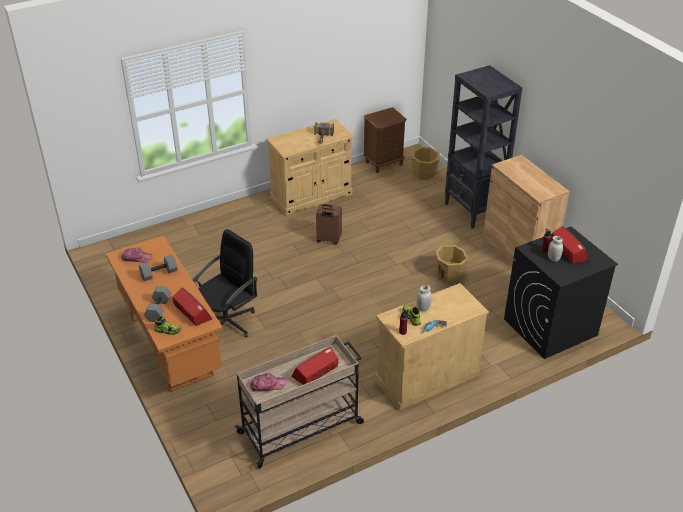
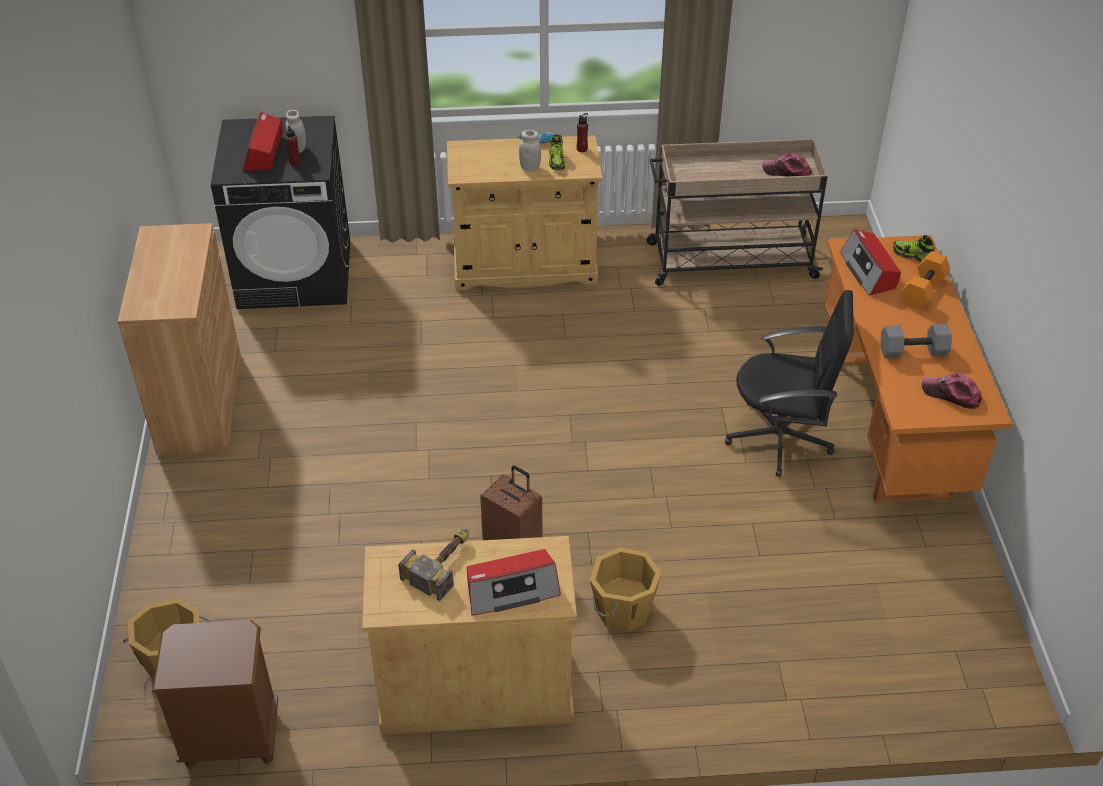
camera: 155 degrees left, 5 degrees up
(159, 310) = (922, 290): grey dumbbell -> orange dumbbell
(227, 322) = (781, 437): black office chair -> black office chair turned 150 degrees counterclockwise
(316, 371) = (716, 169): radio -> radio (511, 590)
(450, 275) = (356, 398): orange bucket -> orange bucket (622, 609)
(473, 211) = (181, 515): black bookcase -> none

